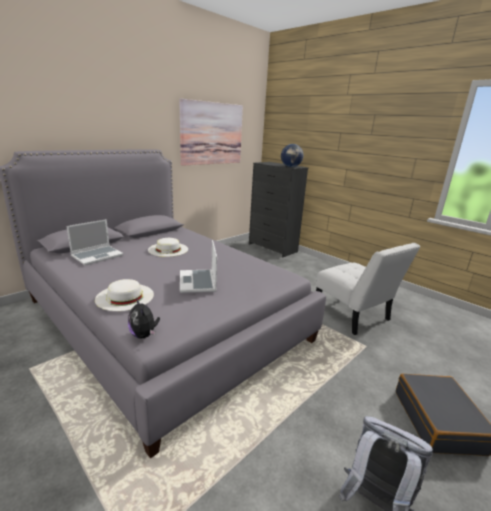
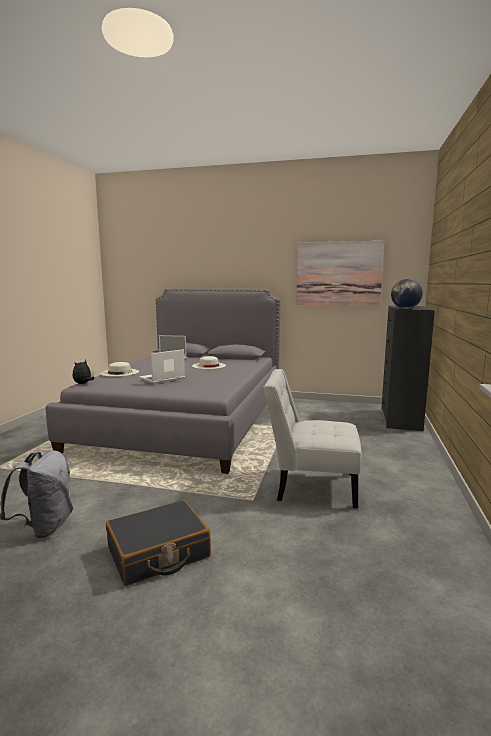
camera: 60 degrees right, 10 degrees down
(354, 316) = (310, 485): white chair -> white chair turned 75 degrees clockwise

